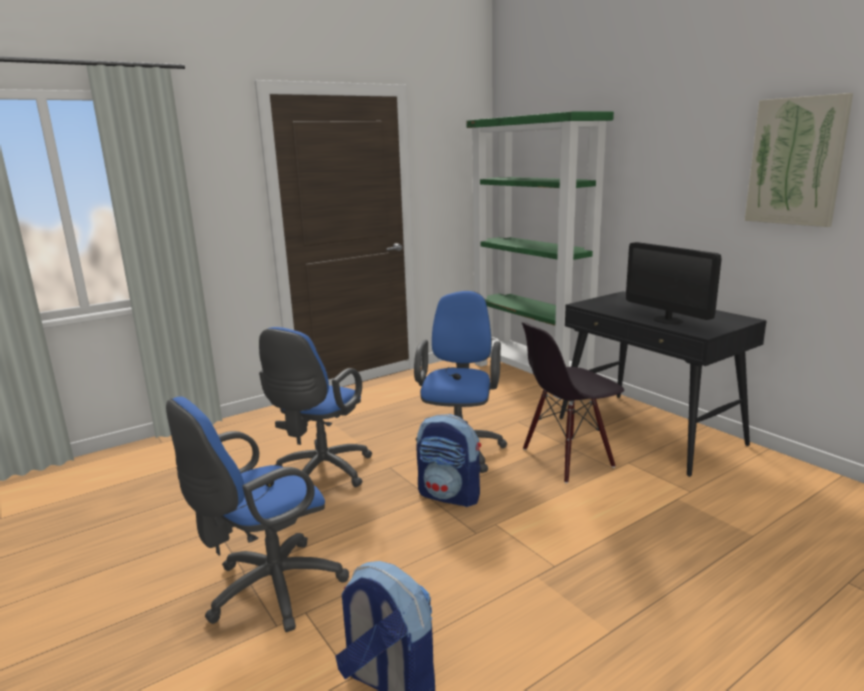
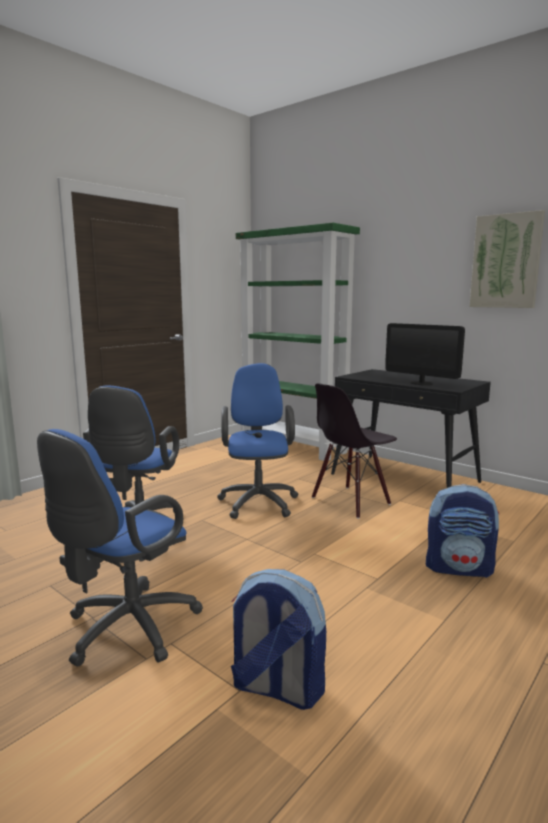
camera: 15 degrees left, 5 degrees down
(450, 495) = (265, 536): backpack -> backpack (459, 568)

